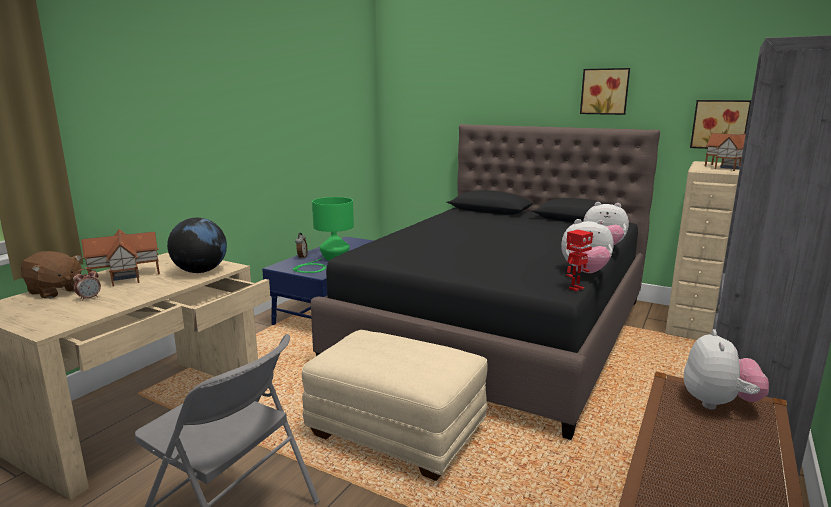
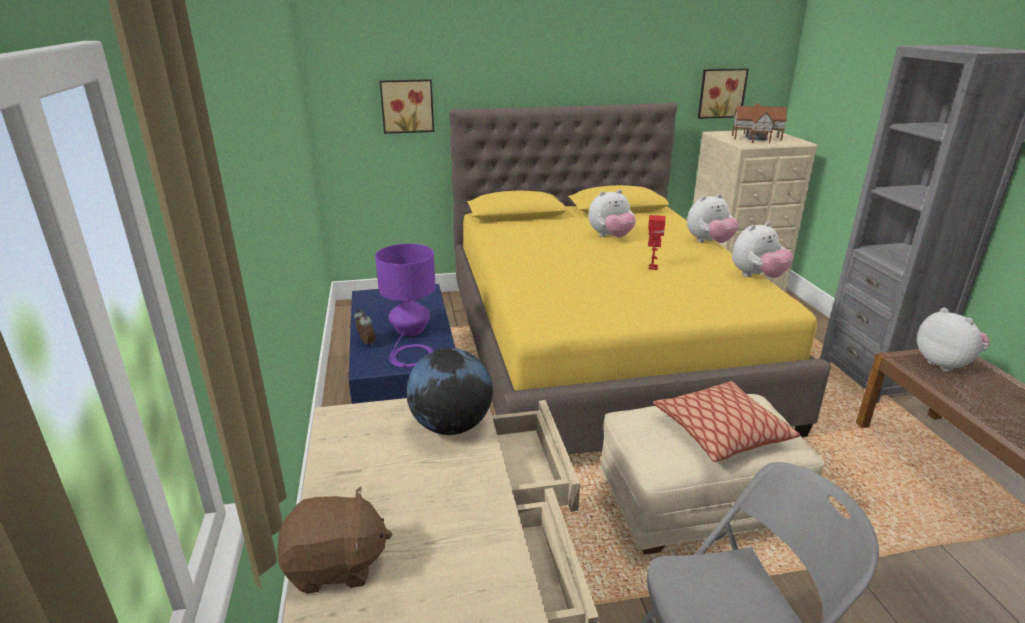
camera: 40 degrees left, 10 degrees up
(89, 298) = (425, 545): alarm clock -> none
(126, 275) = (365, 481): toy house -> none
(325, 262) = (410, 339): green table lamp -> purple table lamp
(396, 358) = (720, 432): none -> pillow
(498, 330) = (600, 352): black bed -> yellow bed
(526, 231) = (610, 237): none -> plush toy
(575, 288) = (788, 297): toy robot -> toy robot (652, 267)
(604, 91) = (617, 62): picture -> picture (407, 106)

